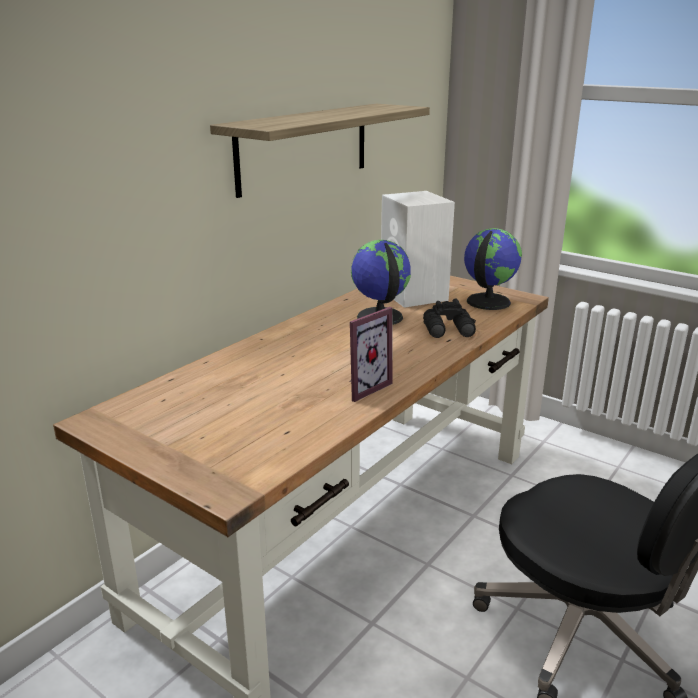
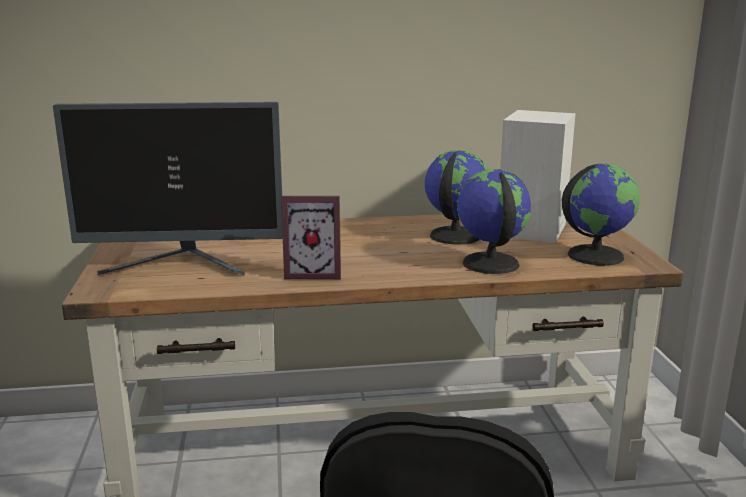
camera: 45 degrees right, 5 degrees down
(238, 427) = (183, 264): none -> monitor
(304, 147) = (422, 47): shelf -> none
(449, 331) = (489, 263): black binoculars -> globe

